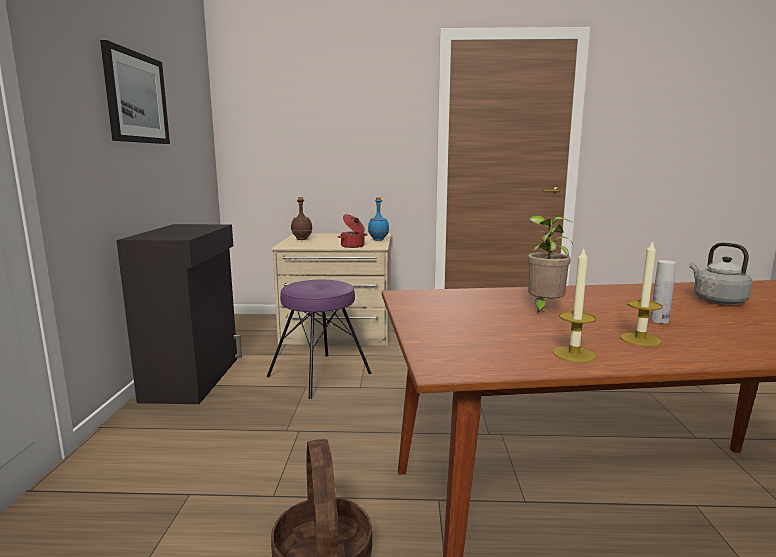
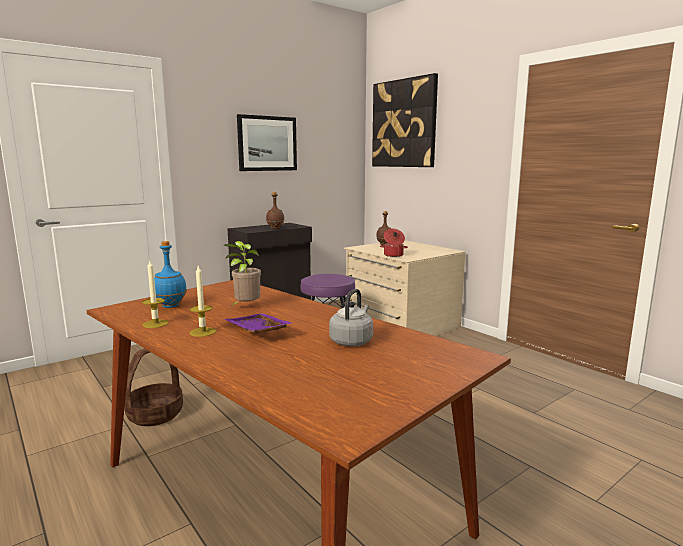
camera: 50 degrees right, 0 degrees up
(199, 231) = (275, 228): none -> brown bottle
(284, 89) = (404, 123): none -> picture
(378, 240) = (430, 254): blue bottle -> blue bottle (170, 306)
(659, 321) = (256, 332): white bottle -> purple tray

